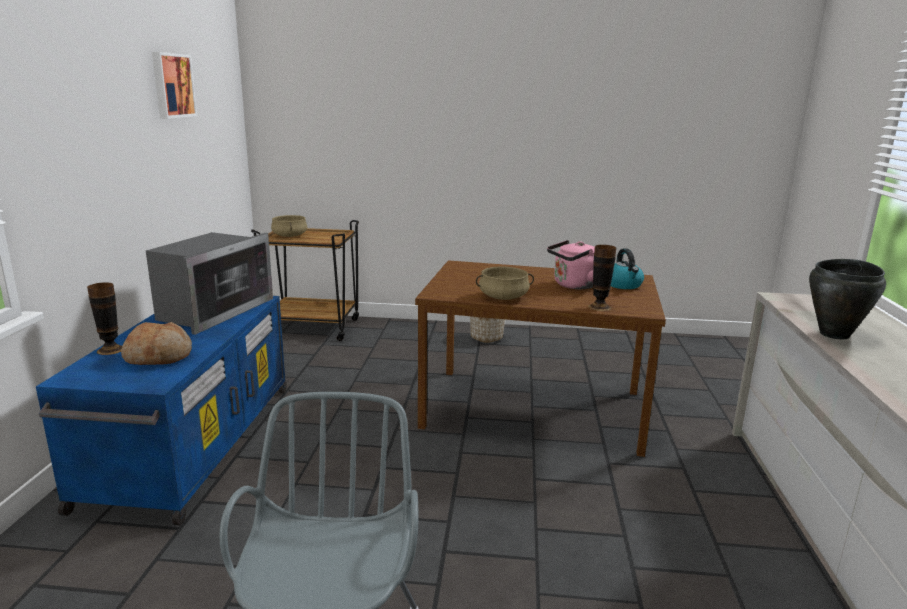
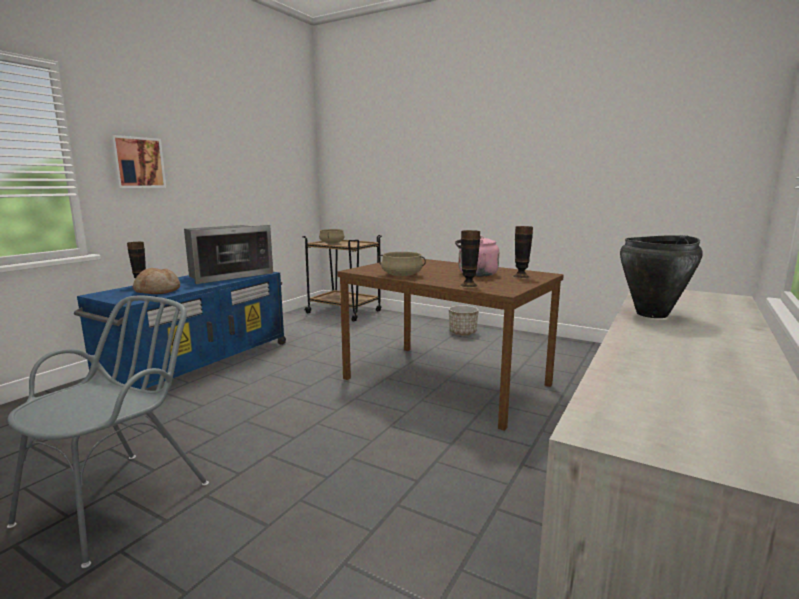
camera: 25 degrees right, 5 degrees down
(172, 85) = (243, 132): picture -> picture (137, 162)
(623, 285) = (521, 277): kettle -> vase

